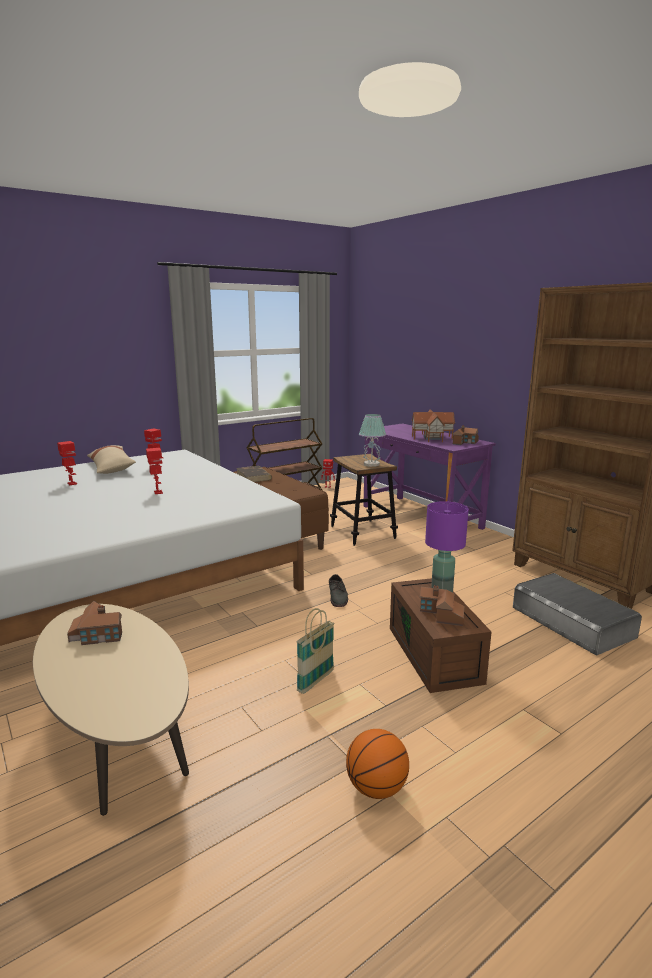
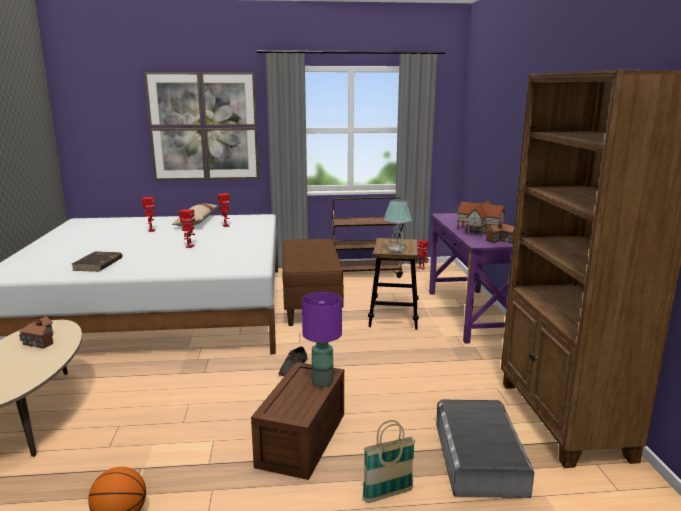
camera: 30 degrees right, 0 degrees up
(93, 353) = (204, 127): none -> picture
(254, 476) = (307, 246): brown book -> brown book (98, 264)
(316, 681) = (187, 426): basket -> basket (388, 494)
(441, 614) = (290, 400): toy house -> none

